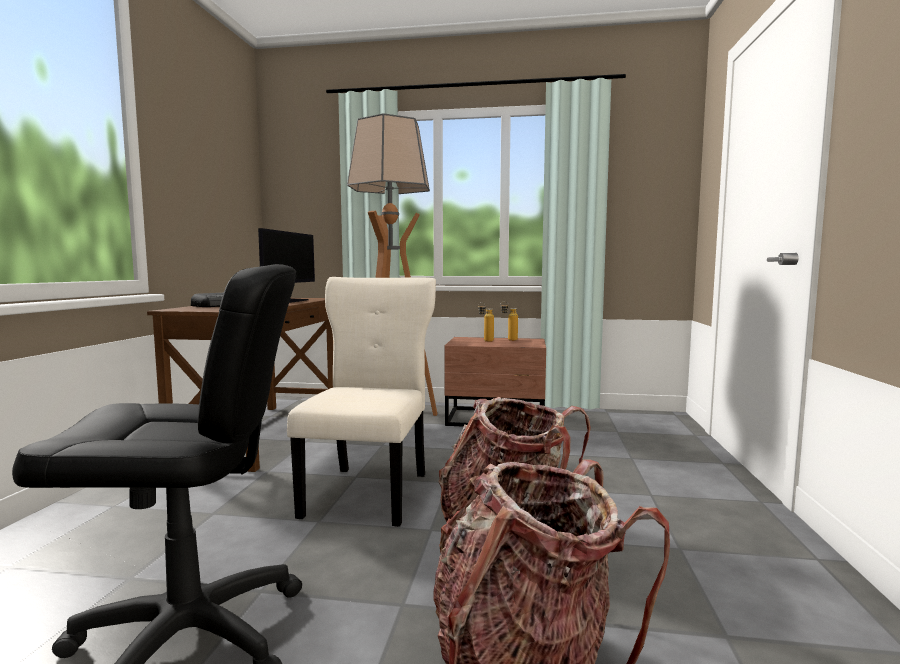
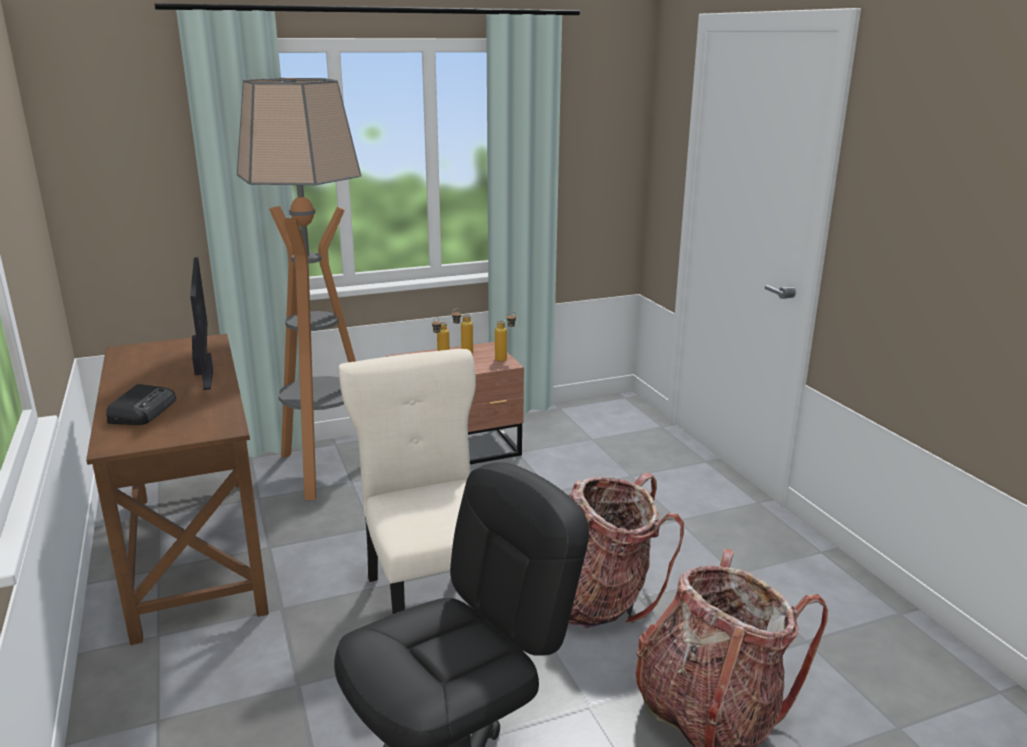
camera: 30 degrees left, 15 degrees up
(537, 344) = (505, 359): none -> bottle

